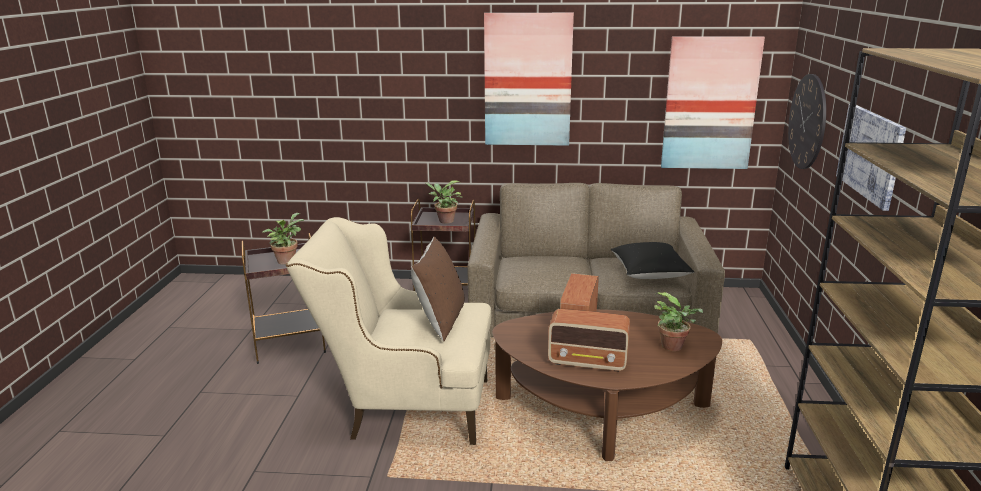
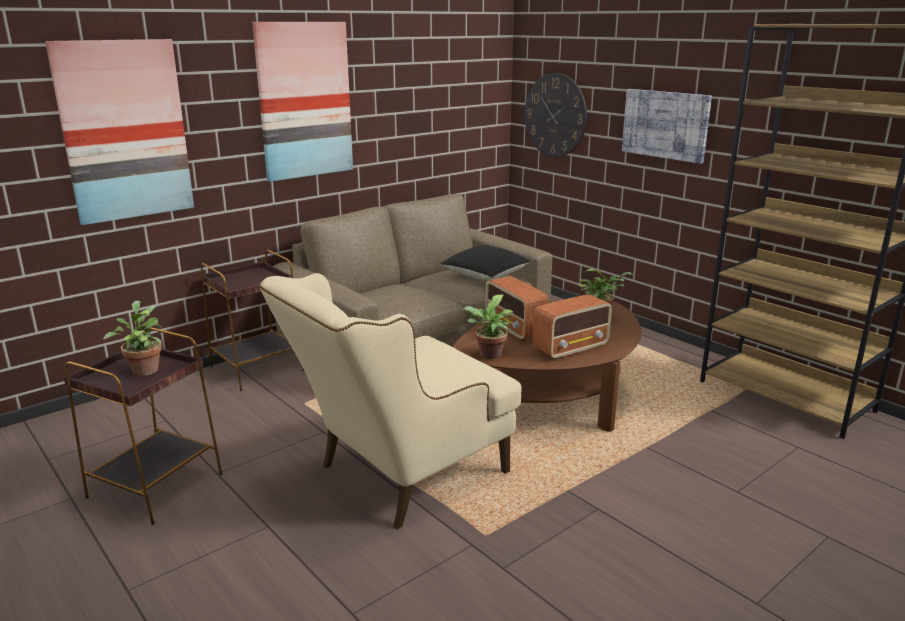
camera: 45 degrees left, 0 degrees up
(440, 321) = (431, 360): brown pillow -> none
(444, 221) = (250, 281): potted plant -> potted plant (488, 355)
(710, 103) = (460, 111): picture -> picture (124, 131)

